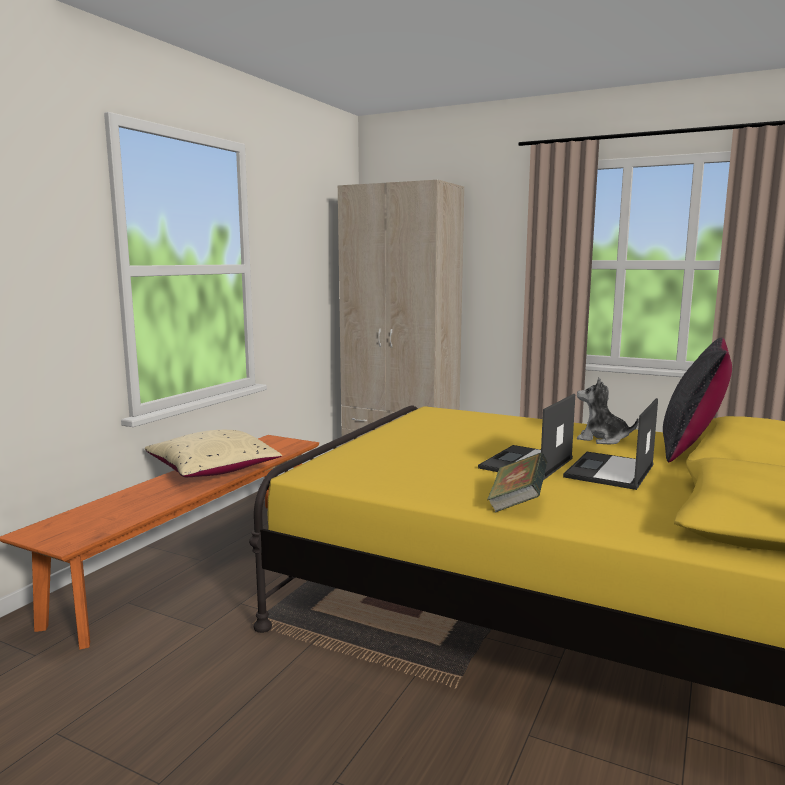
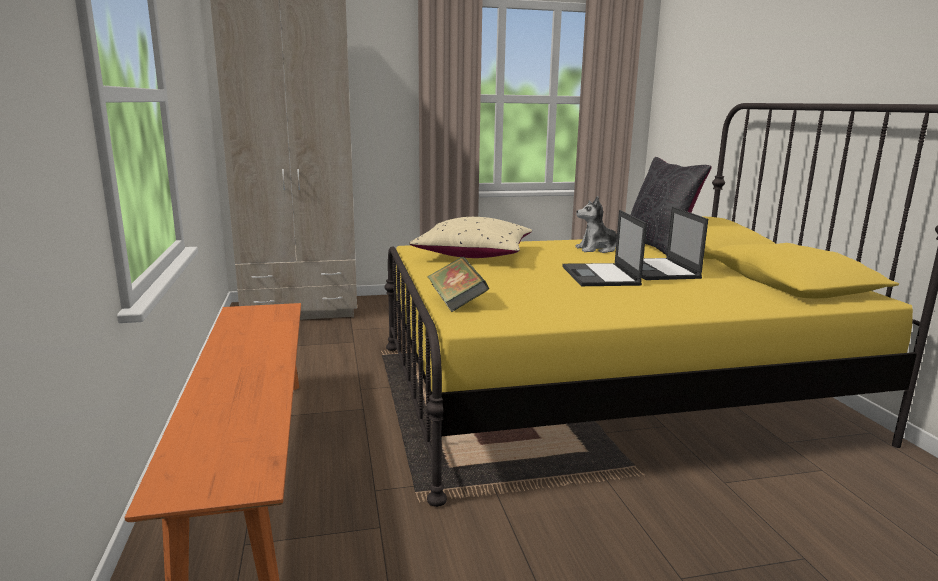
camera: 40 degrees left, 5 degrees up
(213, 470) = (246, 356): beige pillow -> beige pillow (473, 255)
(517, 503) = (669, 304): book -> book (456, 302)

